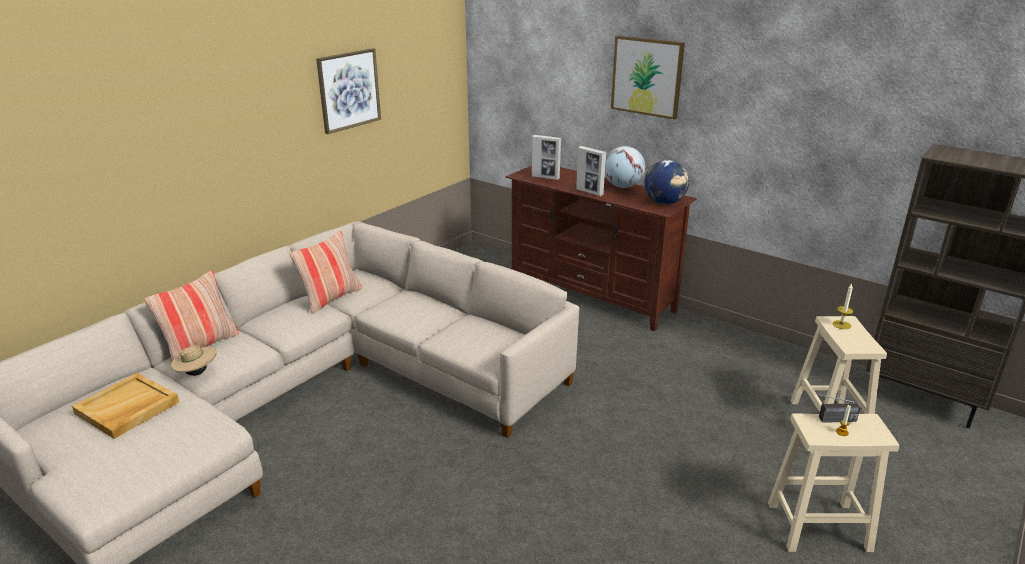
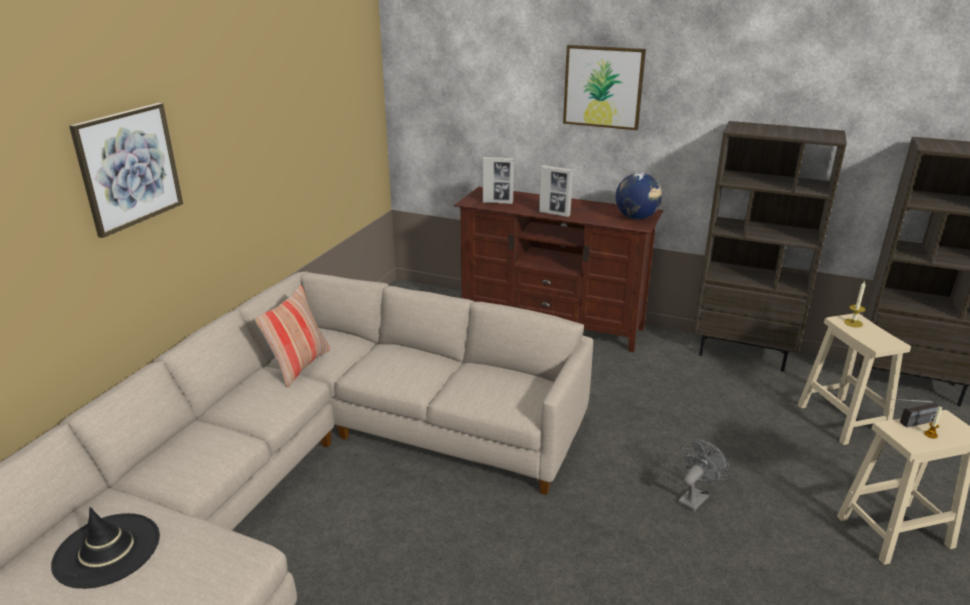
camera: 15 degrees left, 0 degrees up
(127, 408) = (107, 550): beige tray -> black hat
(197, 373) = (178, 485): beige hat -> none
(200, 346) = (164, 449): pillow -> none
(349, 90) = (279, 120): picture -> picture (129, 168)
(623, 186) = (583, 205): globe -> none
(640, 463) = (695, 497): none -> grey fan
(763, 347) = (743, 353): none -> brown bookcase

